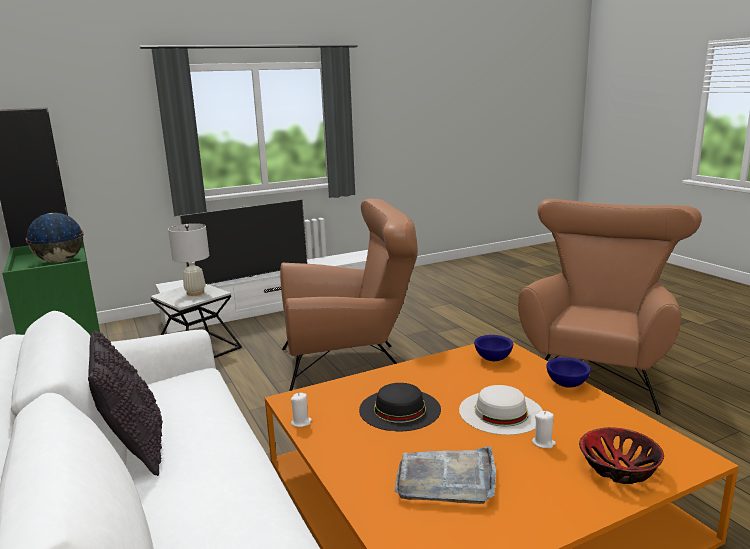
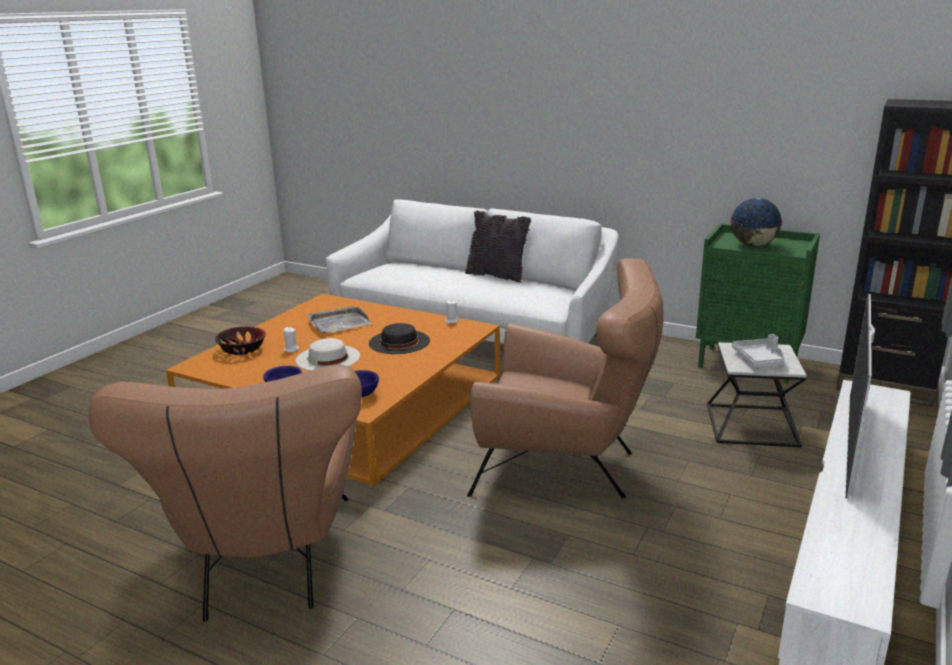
camera: 145 degrees right, 5 degrees up
(195, 293) = (759, 360): white table lamp -> grey tray
(351, 363) = (568, 466): brown armchair -> brown armchair turned 120 degrees counterclockwise

